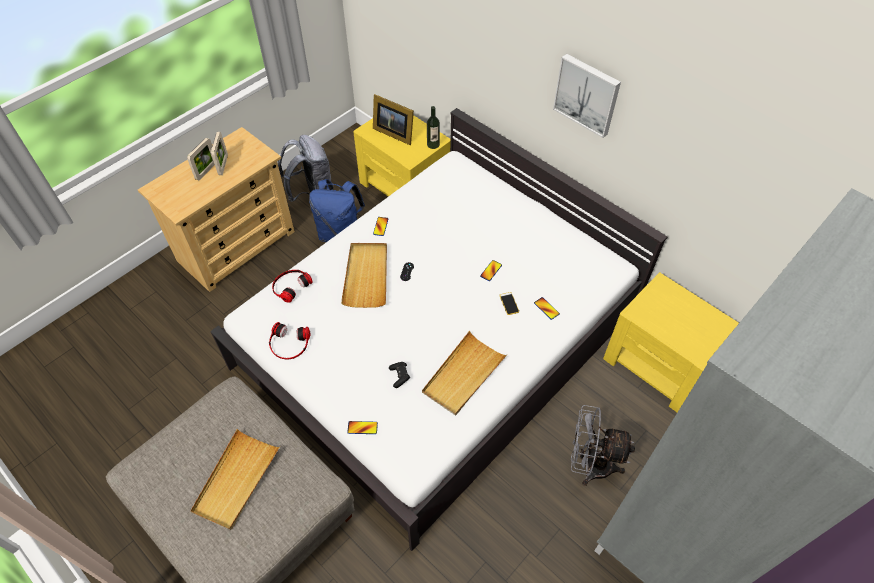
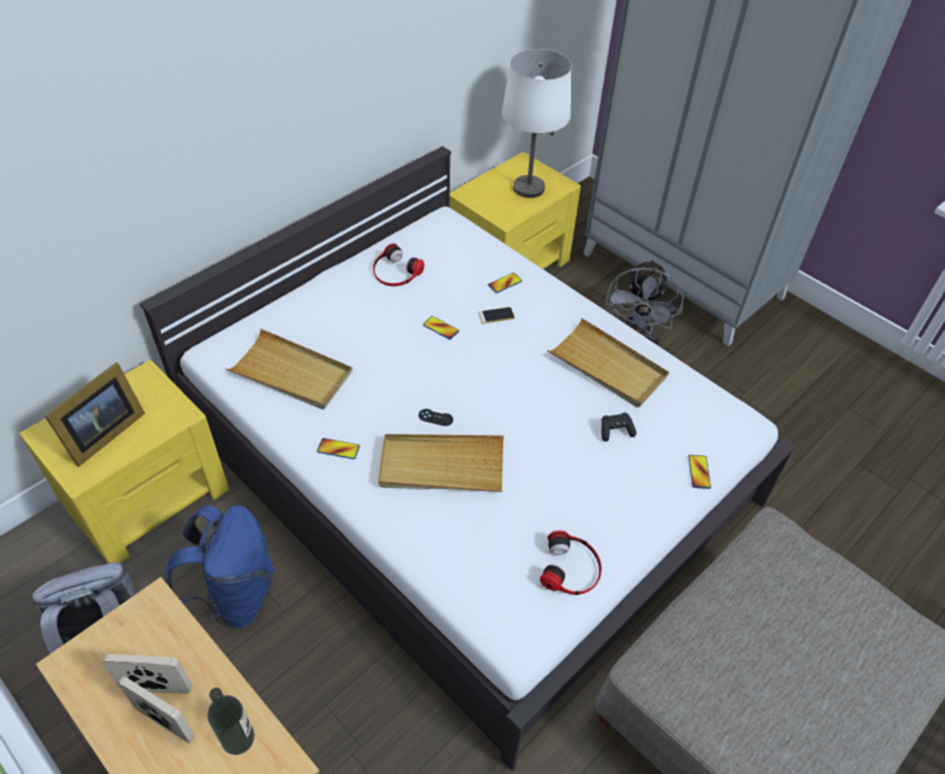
camera: 90 degrees left, 5 degrees down
(236, 480) = (795, 637): beige tray -> beige tray (291, 373)
(290, 286) = (456, 573): headphones -> headphones (395, 272)
(433, 144) = (154, 383): bottle -> bottle (238, 738)
(587, 94) = (305, 81): picture -> none
(686, 330) = (528, 188): none -> white table lamp

